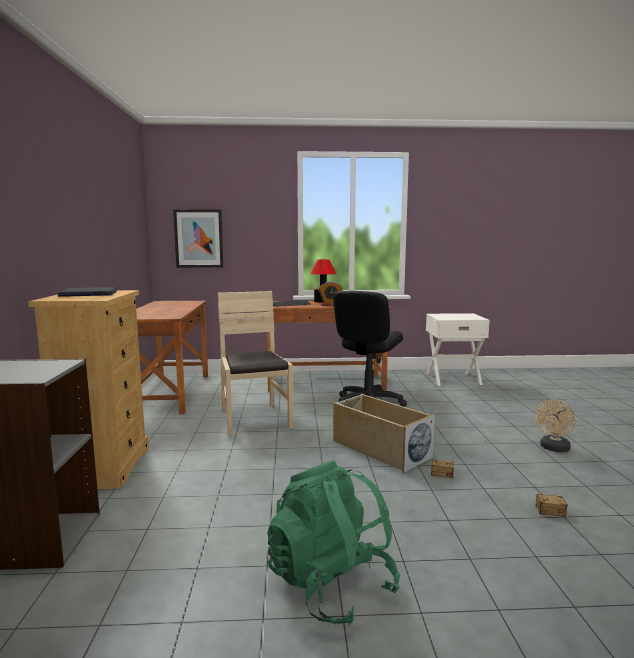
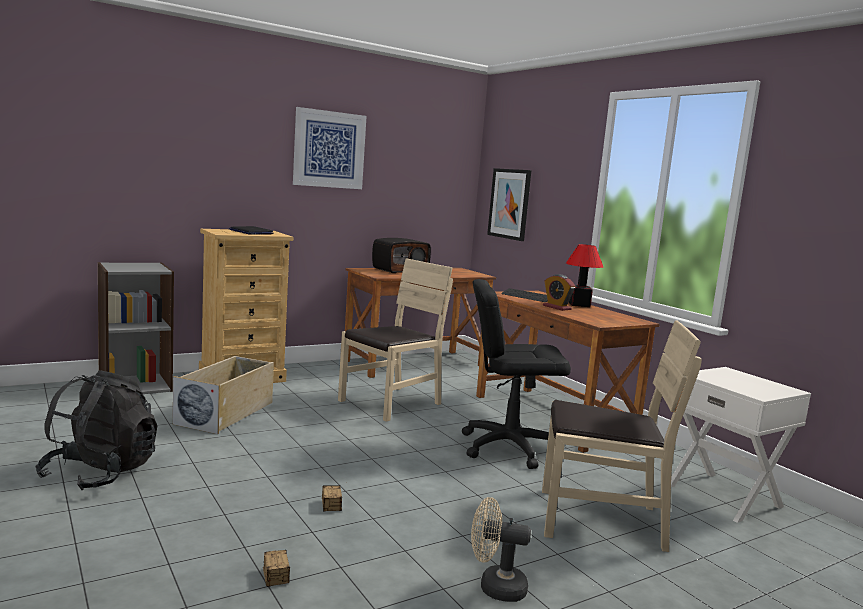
camera: 60 degrees right, 0 degrees up
(86, 192) = (329, 149): none -> picture
(147, 311) = (400, 270): none -> radio
(331, 585) = (100, 473): green backpack -> black backpack
(380, 449) = (371, 467): beige storage box -> beige storage box (226, 413)
(476, 408) = (600, 520): none -> beige chair

